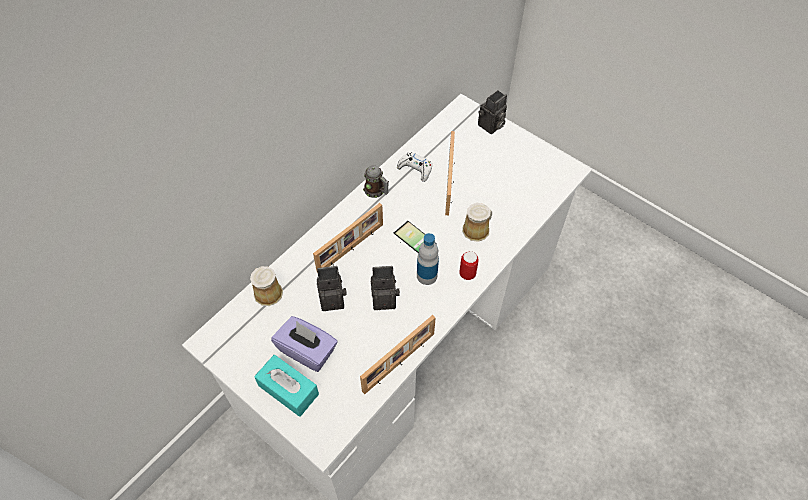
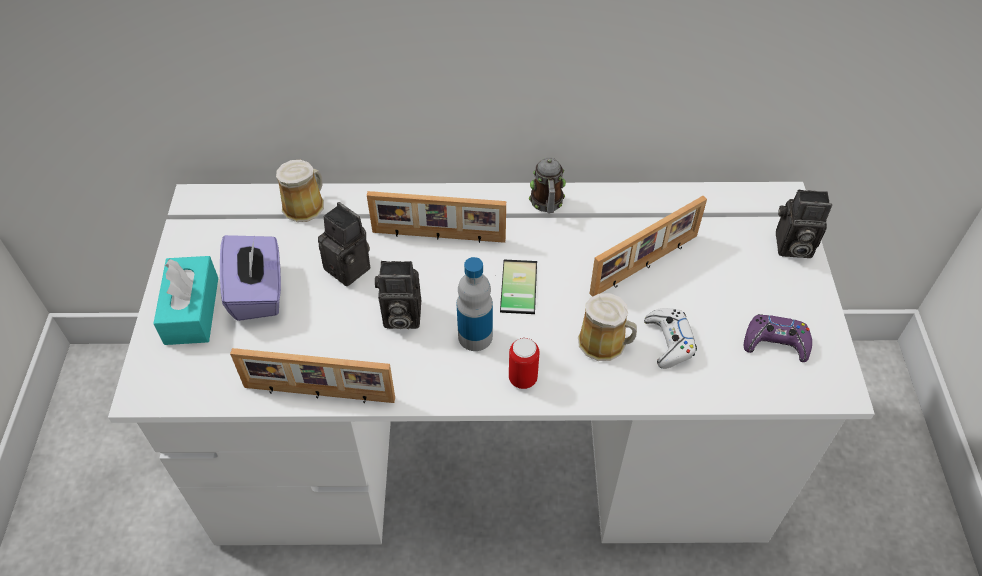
camera: 50 degrees right, 5 degrees down
(385, 298) = (399, 317): camera -> camera turned 135 degrees clockwise
(415, 169) = (624, 217): white game controller -> white game controller (669, 342)
(532, 172) = (775, 343): none -> purple game controller

